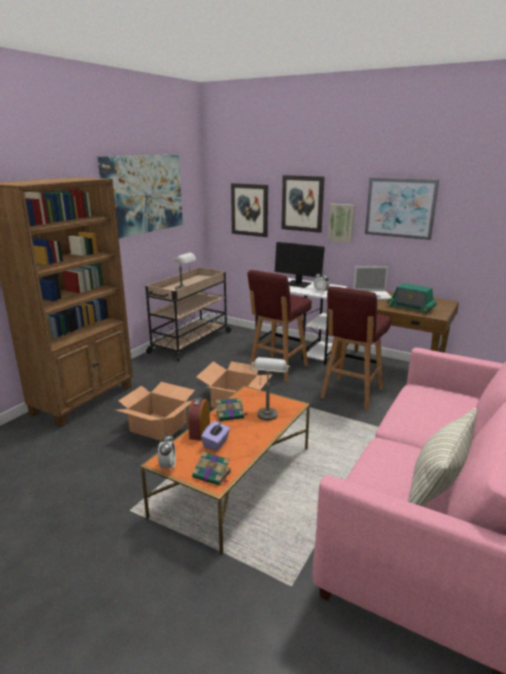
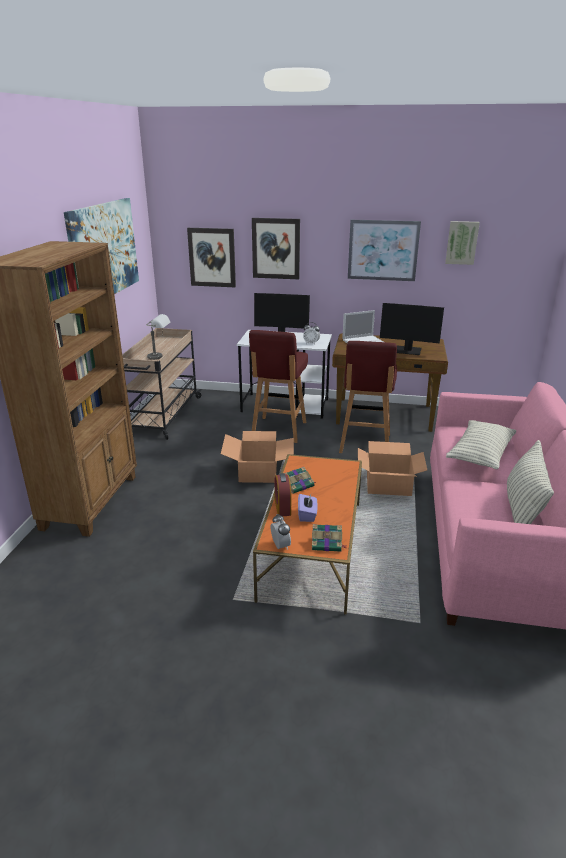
camera: 20 degrees left, 5 degrees up
(158, 426) = (199, 513): cardboard box -> cardboard box (388, 484)
(268, 411) = (330, 475): grey table lamp -> none
(341, 222) = (321, 267): picture -> picture (461, 242)
(411, 307) = (408, 351): radio -> monitor
(429, 417) = (480, 454): none -> pillow

